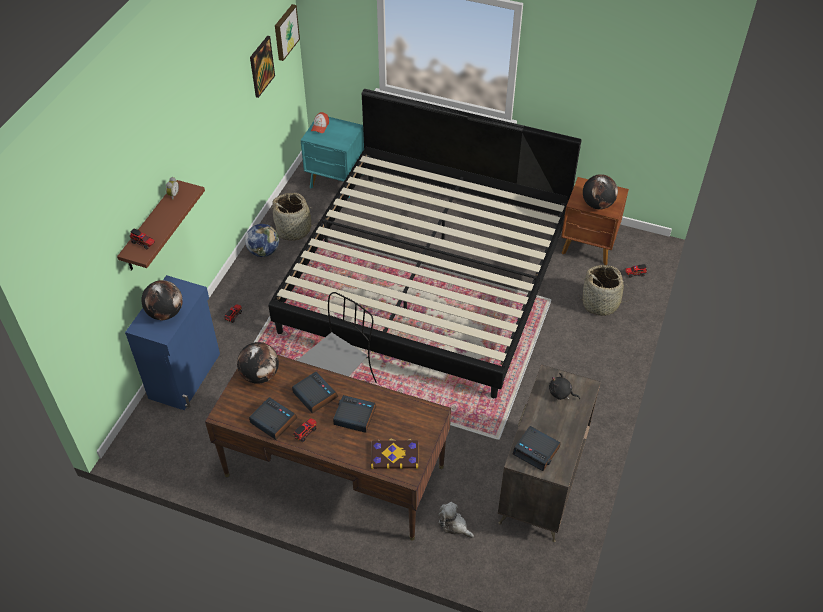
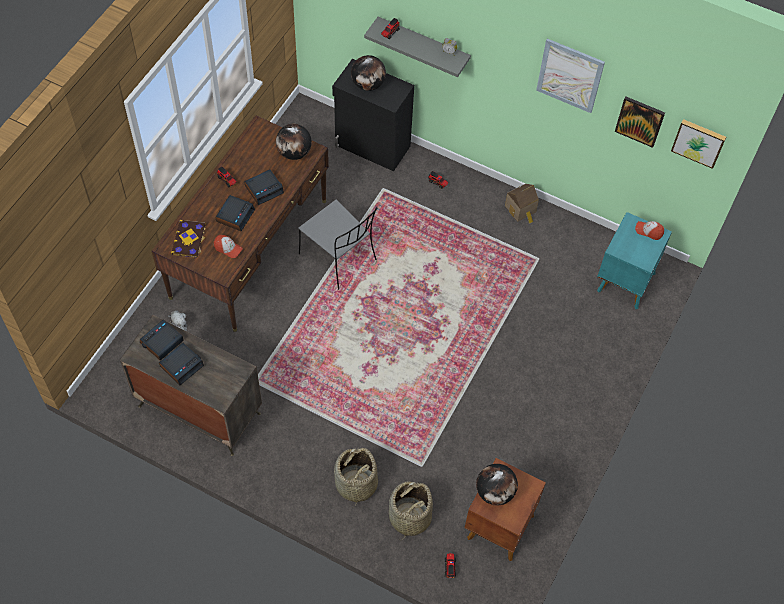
camera: 95 degrees right, 10 degrees up
(151, 228) = (423, 45): brown shelf -> grey shelf
(186, 375) = (372, 146): blue cabinet -> black cabinet
(224, 92) = (570, 75): none -> picture
(264, 251) = (521, 210): globe -> toy house
(273, 421) = (244, 159): alarm clock -> alarm clock (182, 365)
(294, 230) = (550, 237): basket -> basket (355, 484)
(400, 416) = (228, 248): none -> cap
(427, 276) = (470, 351): bed -> none
(561, 393) = (218, 376): black plush toy -> none

